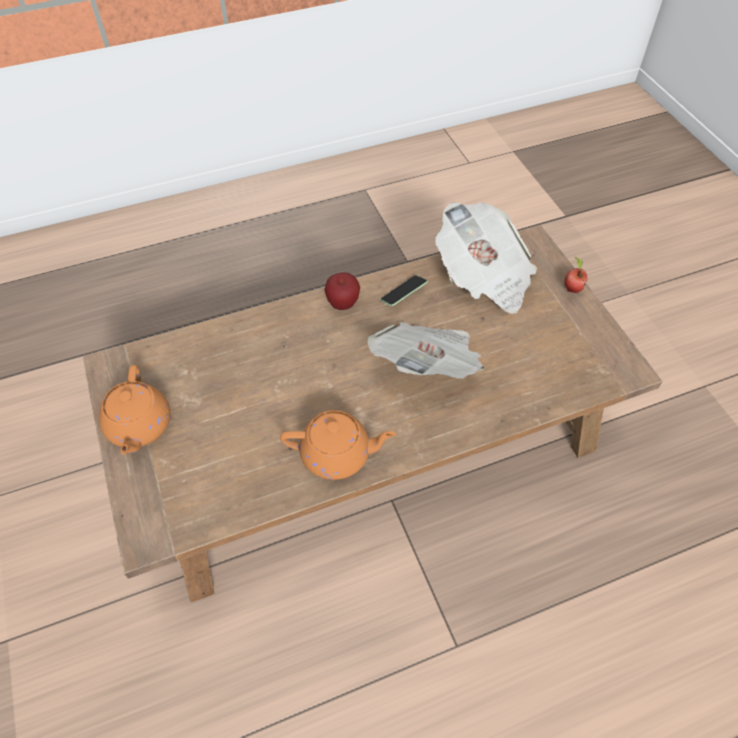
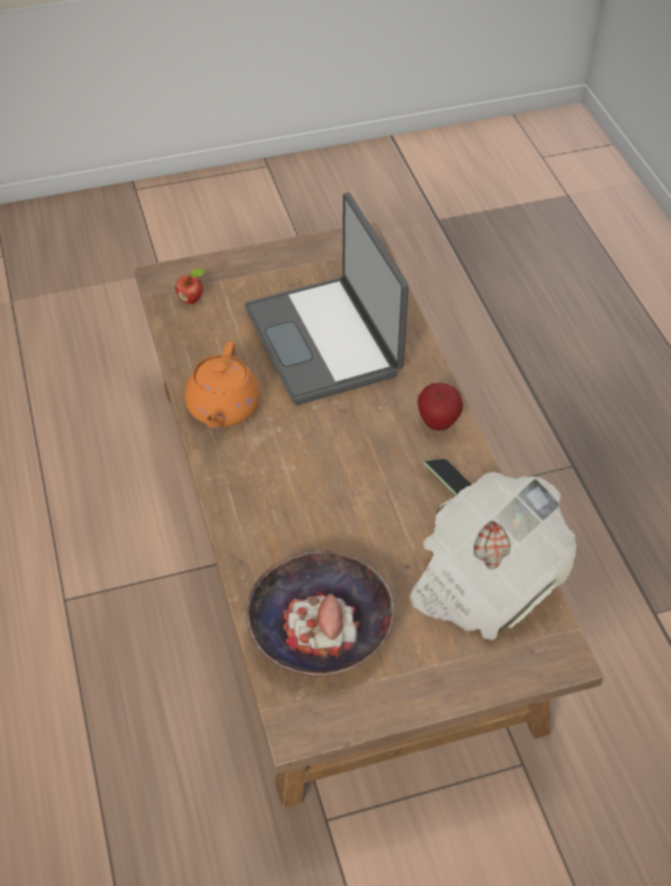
camera: 95 degrees right, 5 degrees down
(139, 426) = (283, 265): orange teapot -> none
(249, 383) = (325, 341): none -> laptop
(428, 366) = (330, 497): newspaper -> none
(548, 364) = (320, 627): none -> bowl
(571, 288) = (459, 688): apple -> apple (192, 299)

